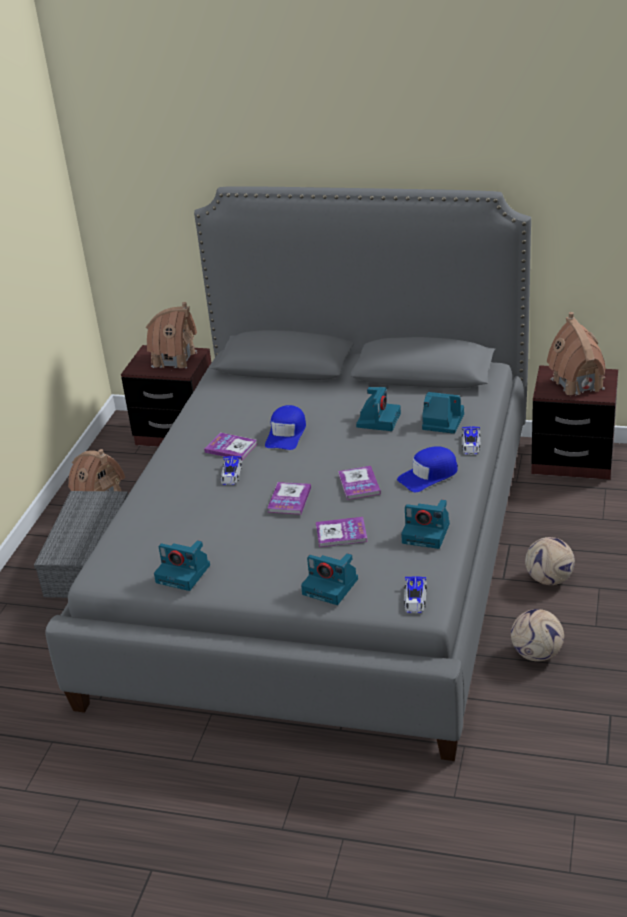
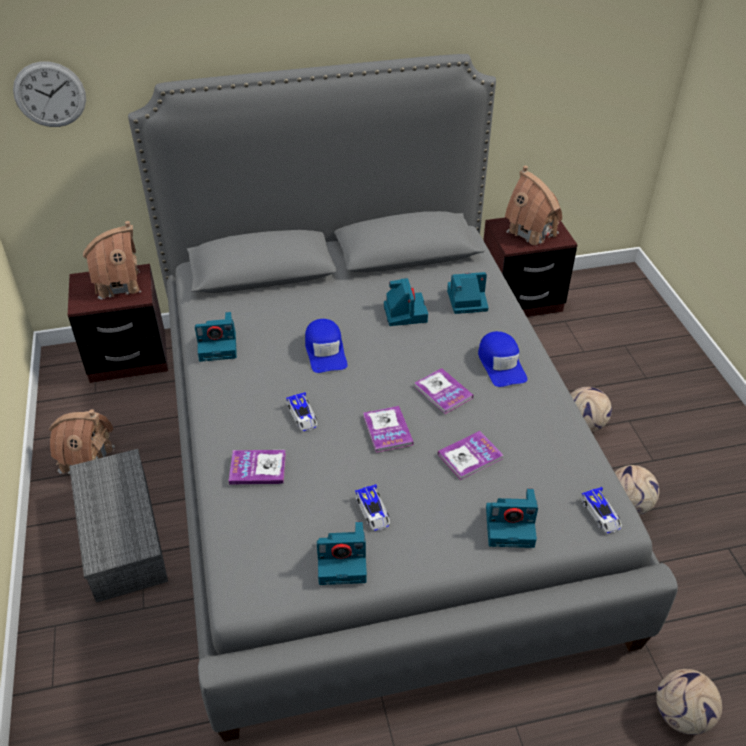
camera: 30 degrees left, 10 degrees up
(141, 186) = (50, 94): none -> wall clock
(231, 448) = (278, 382): book -> book (258, 468)
(427, 533) = (551, 431): camera -> camera (219, 346)
(428, 475) = (501, 364): blue cap -> blue cap turned 45 degrees counterclockwise
(451, 818) = (682, 715): none -> football
(471, 444) = (512, 320): toy car -> toy car (373, 511)

